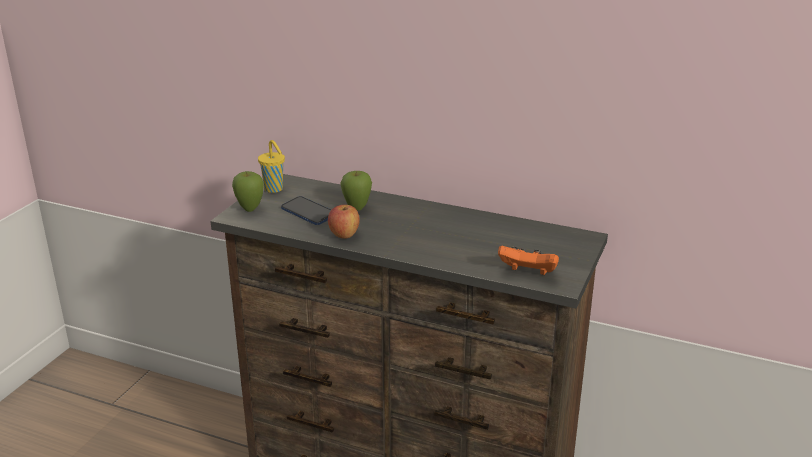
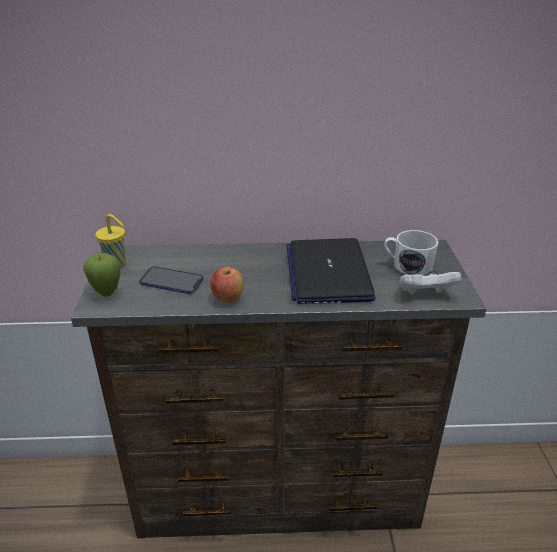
camera: 25 degrees left, 5 degrees up
(357, 208) = (216, 266): apple -> none
(453, 235) = (327, 272): none -> laptop
(528, 273) = (425, 294): orange game controller -> white game controller
(538, 247) = (407, 266): none -> white mug

